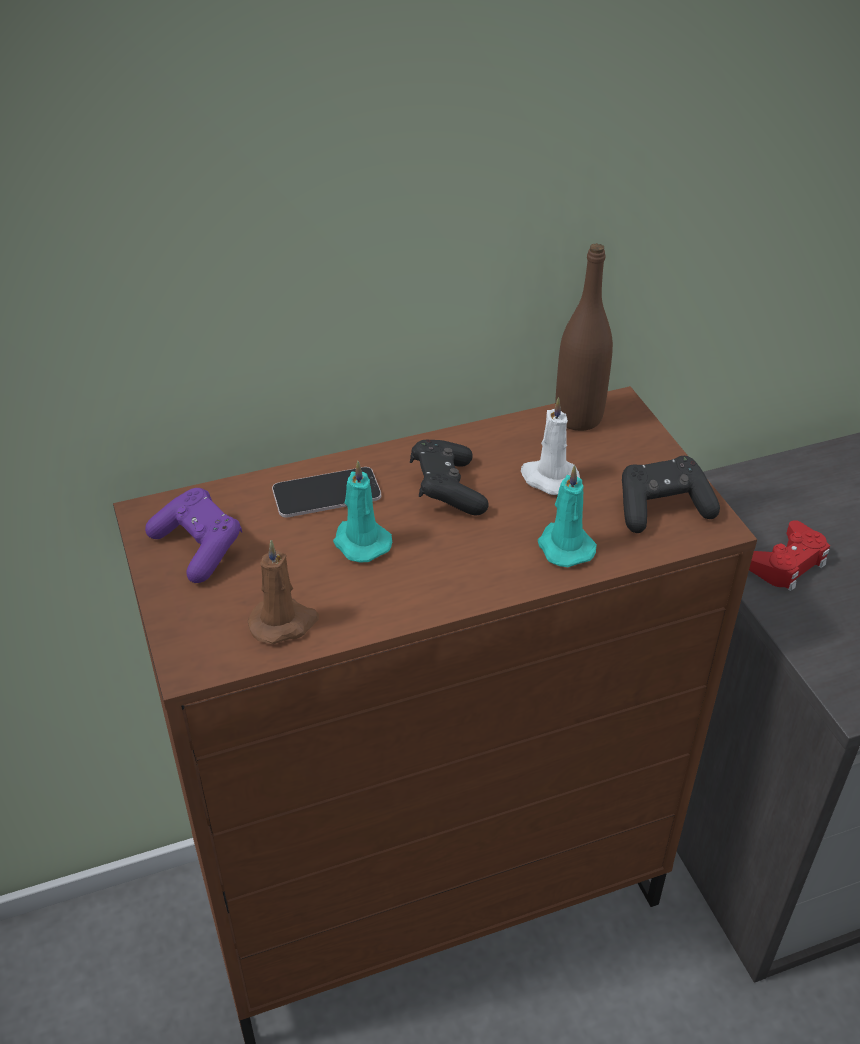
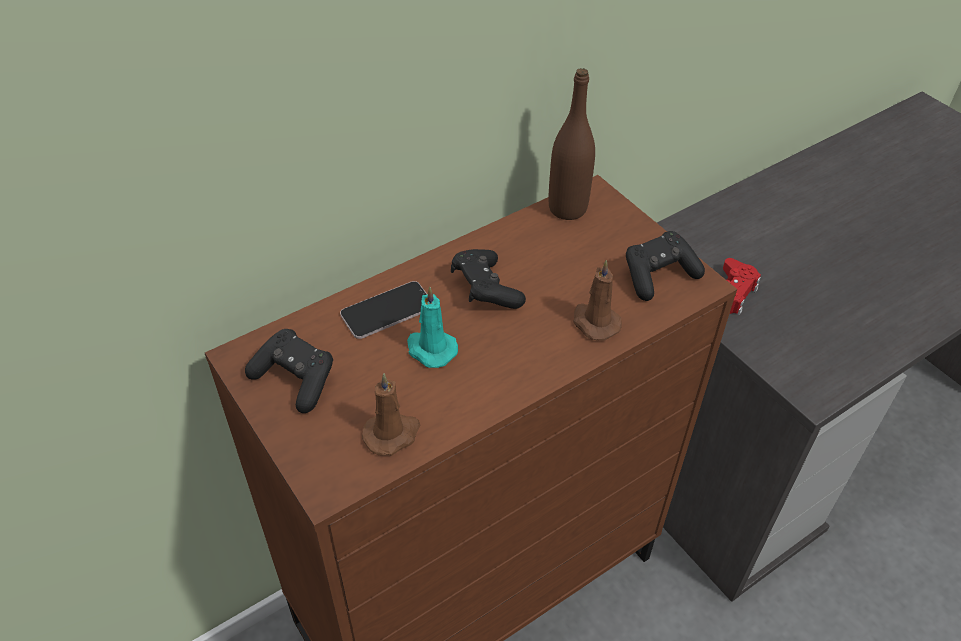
camera: 15 degrees left, 5 degrees up
(199, 547) = (295, 379): purple game controller -> black game controller
(548, 478) = (562, 265): white candle -> none
(564, 546) = (594, 322): turquoise candle -> brown candle

